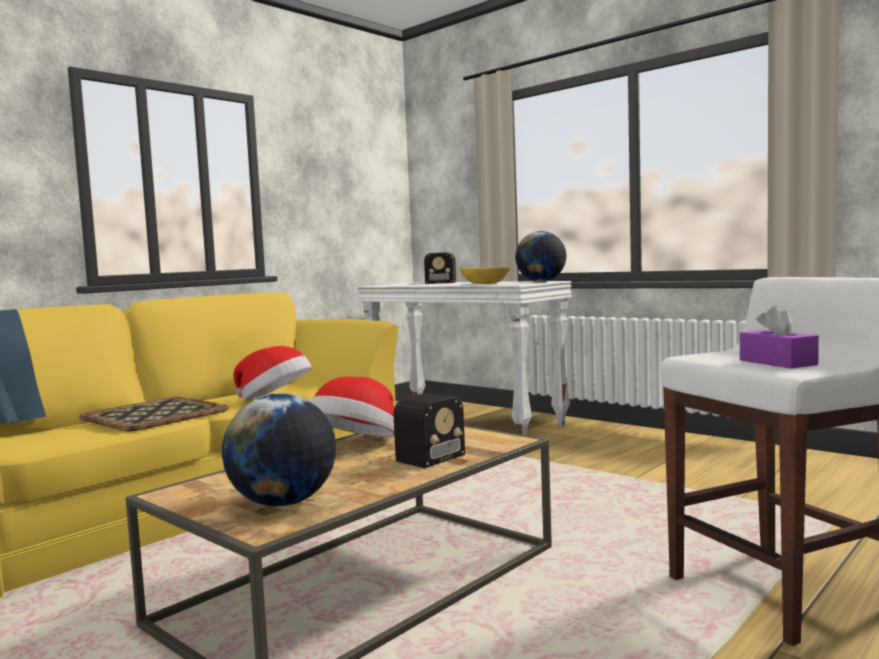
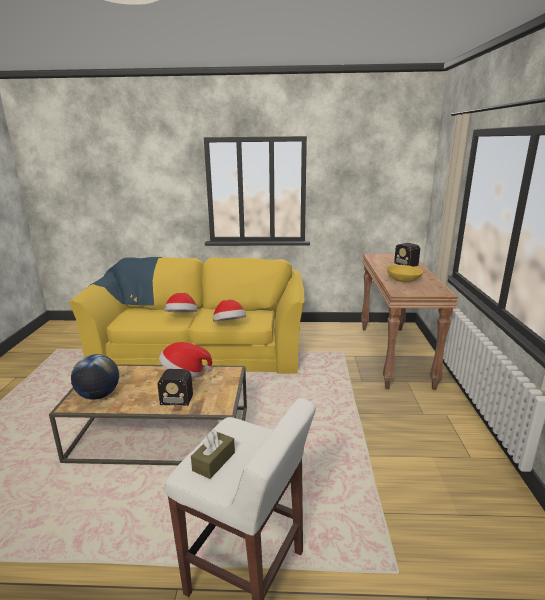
camera: 50 degrees right, 15 degrees up
(155, 414) = (182, 317): tray -> hat
(465, 419) = (395, 355): white console table -> brown console table
(541, 281) = (435, 291): globe -> none
(777, 362) = (214, 461): purple tissue box -> brown tissue box

